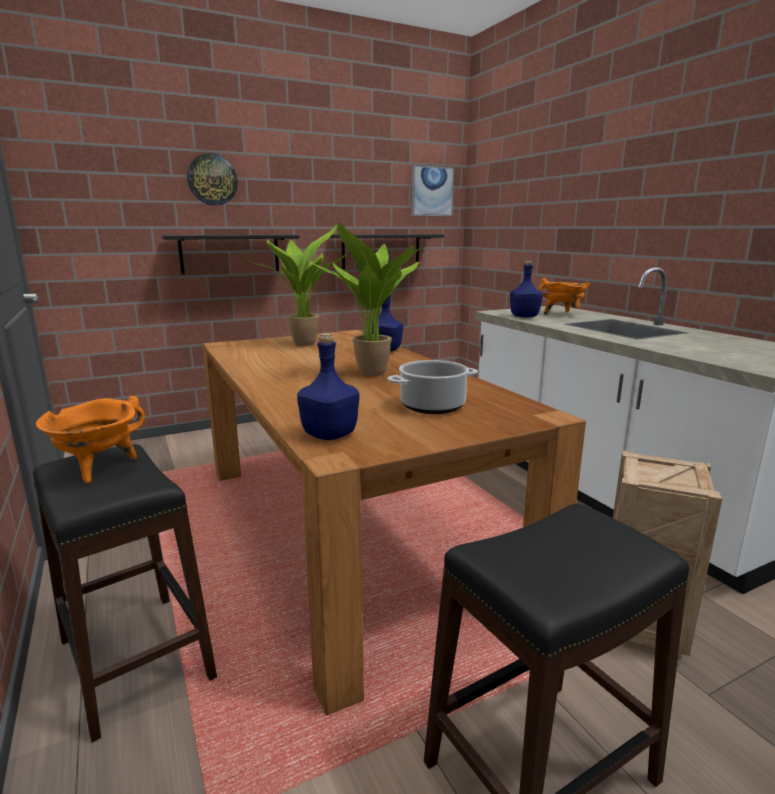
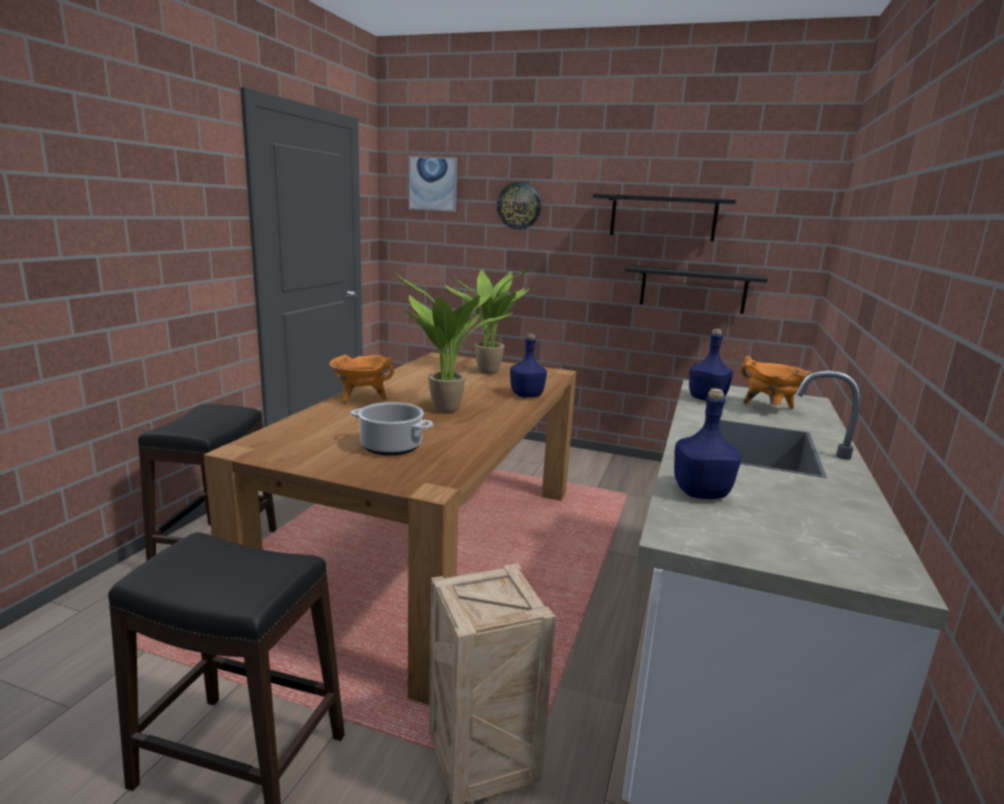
camera: 45 degrees right, 0 degrees up
(98, 469) = (209, 415): orange cooking pot -> orange cooking pot (361, 398)
(230, 254) = (525, 275): black shelf -> black shelf (663, 218)
(328, 434) = (281, 437): blue bottle -> blue bottle (700, 492)
(431, 191) = (778, 222): picture -> picture (433, 184)

